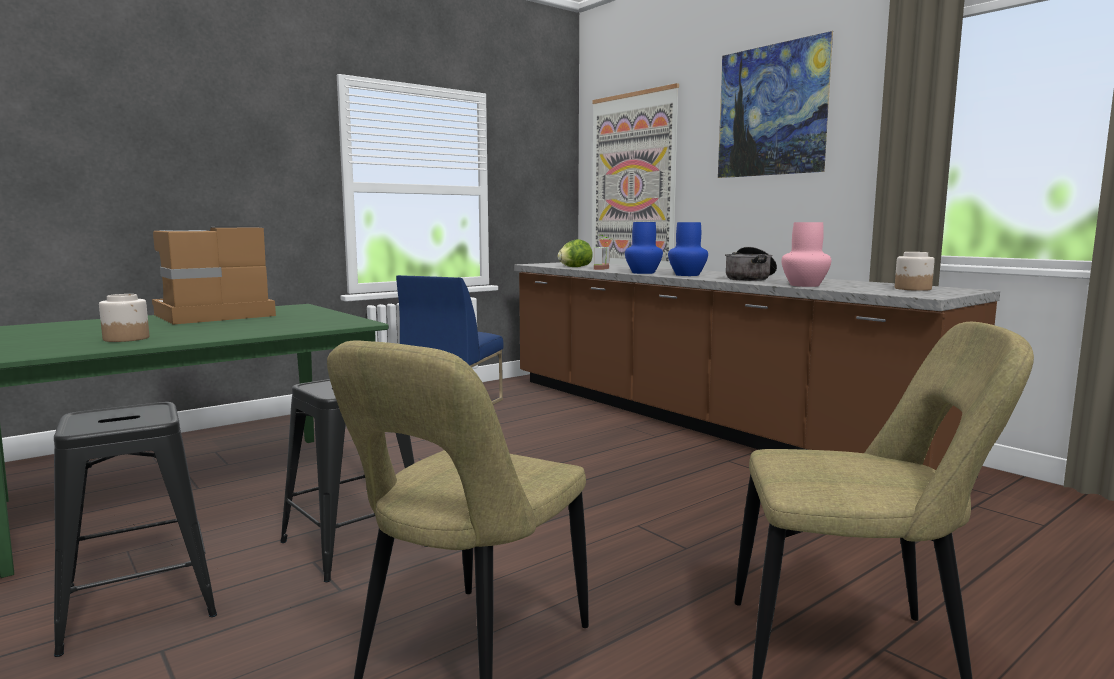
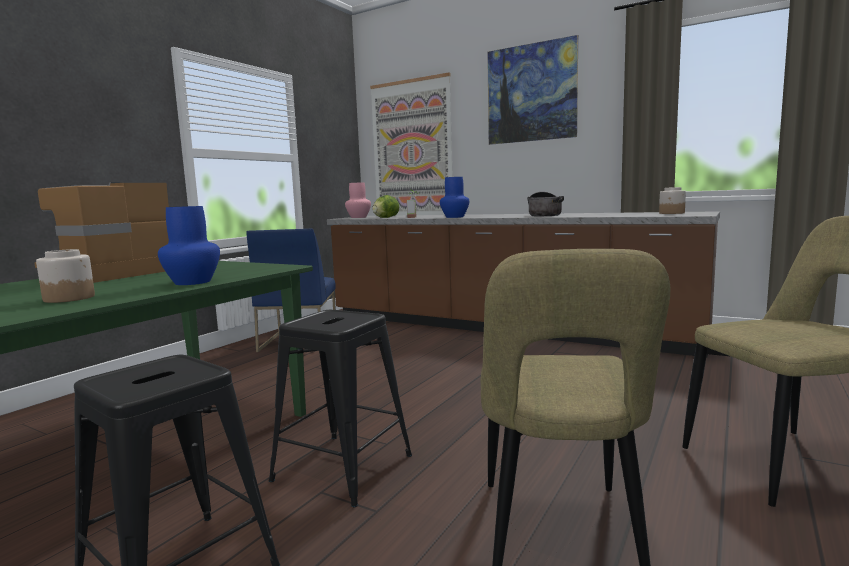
camera: 20 degrees left, 0 degrees up
(687, 275) = (493, 216): blue vase -> blue vase (193, 282)
(805, 285) = (599, 215): pink vase -> pink vase (359, 217)

